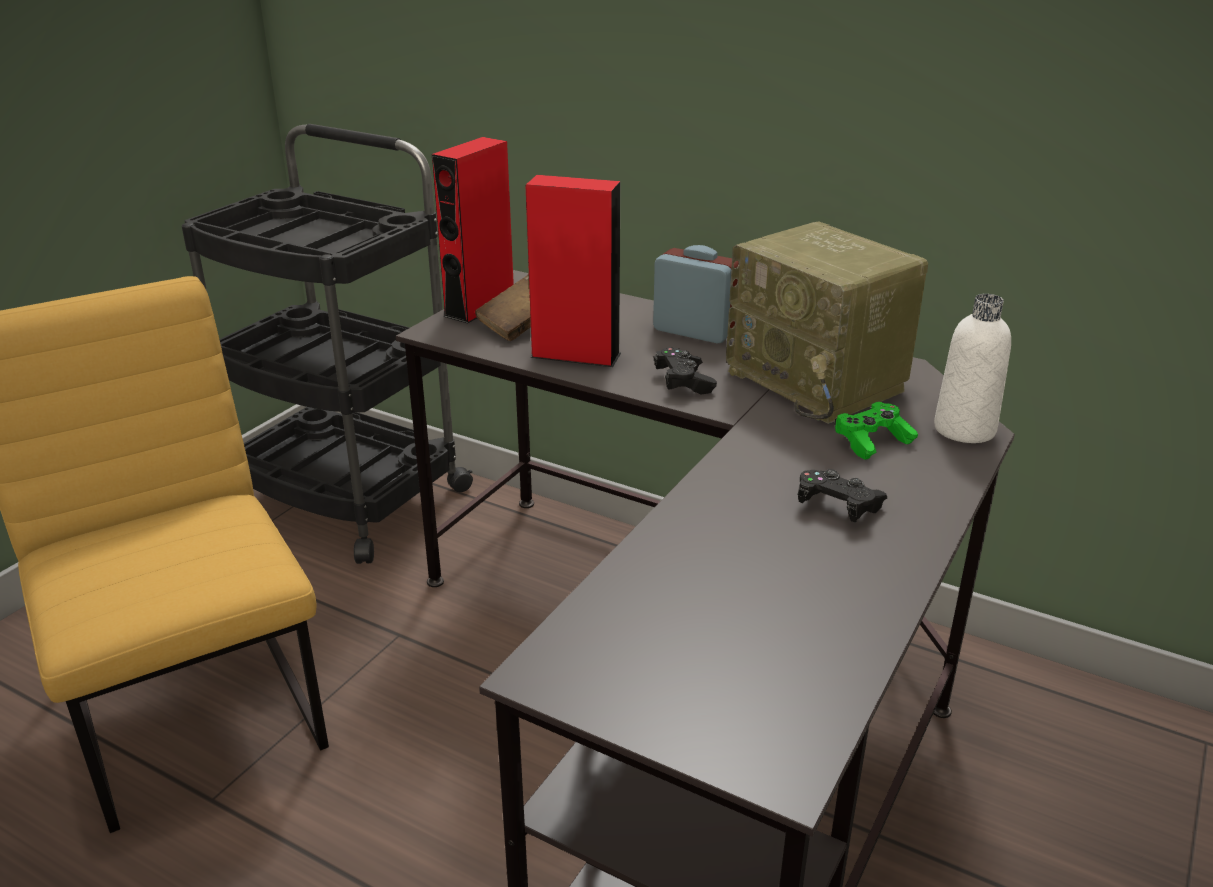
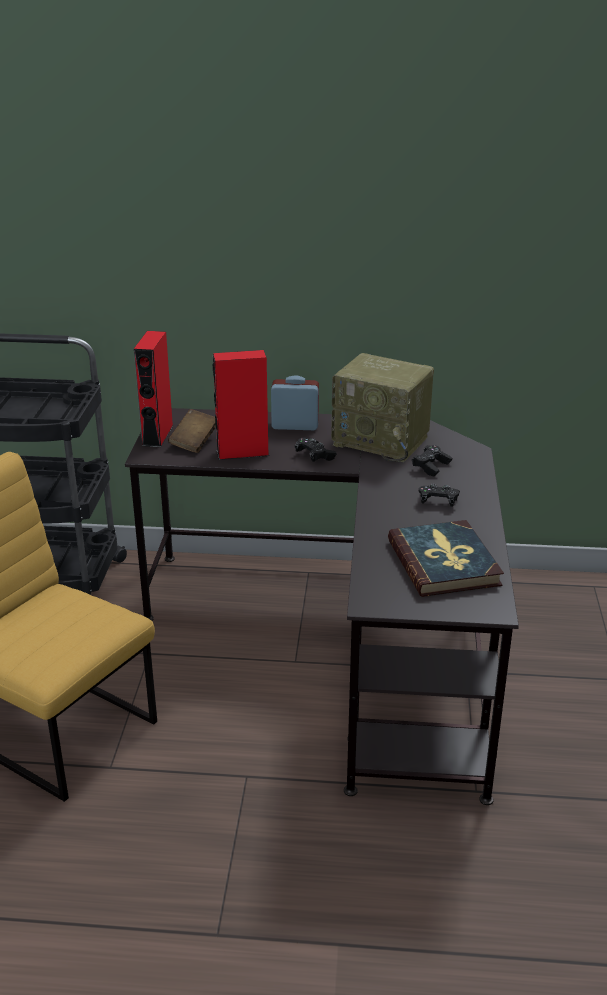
camera: 25 degrees left, 0 degrees up
(757, 631) = (444, 563): none -> book
(872, 442) = (431, 466): green game controller -> black game controller
(964, 429) = (468, 451): white bottle -> none

